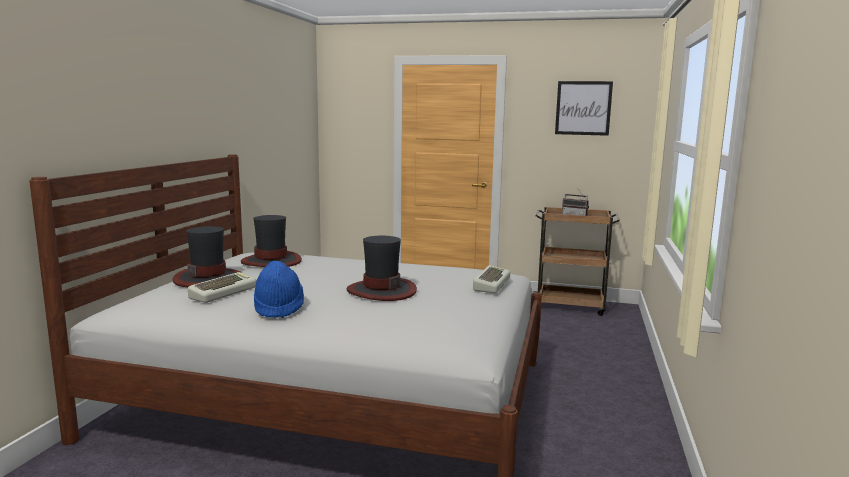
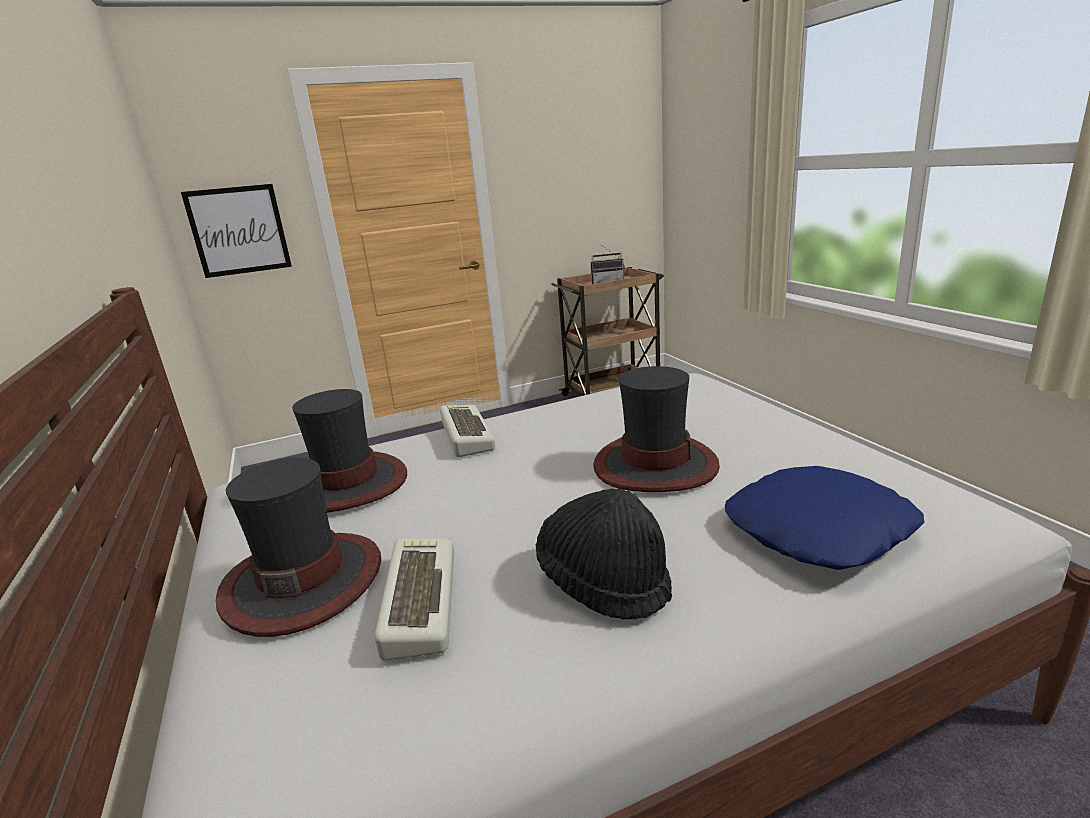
camera: 35 degrees left, 10 degrees up
(278, 308) = (604, 582): blue hat -> black hat
(382, 325) = (816, 529): none -> blue pillow
(490, 284) = (728, 397): keyboard -> keyboard (464, 436)
(583, 108) = (582, 136): picture -> picture (239, 230)

